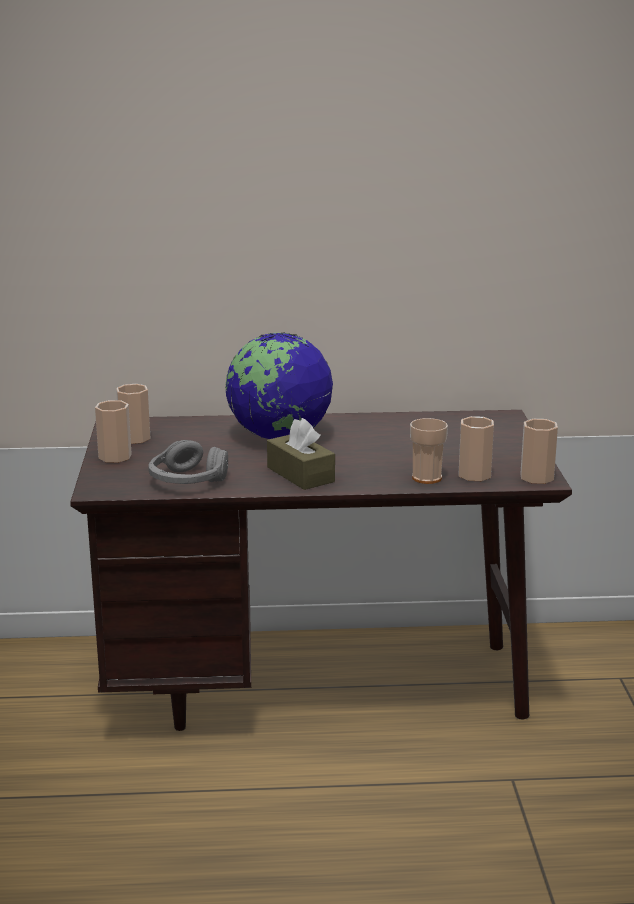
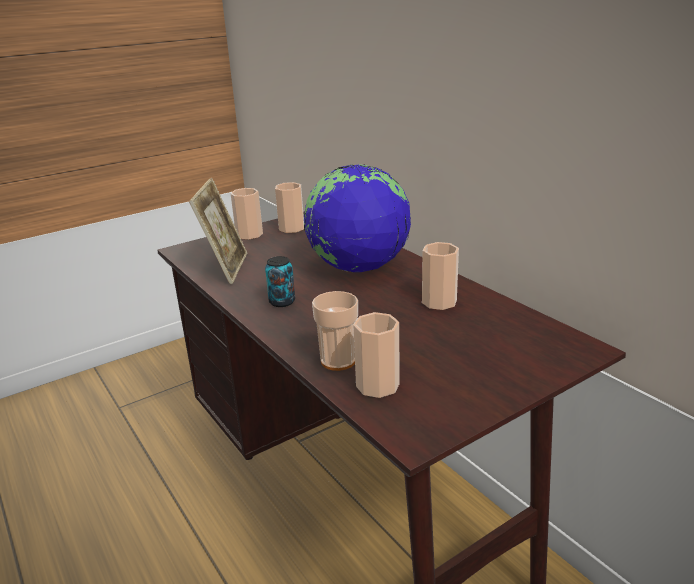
camera: 60 degrees right, 5 degrees up
(187, 481) = (226, 268): grey headphones -> picture frame
(300, 474) = (282, 302): brown tissue box -> can
(537, 477) = (418, 429): cup -> cup (439, 302)

